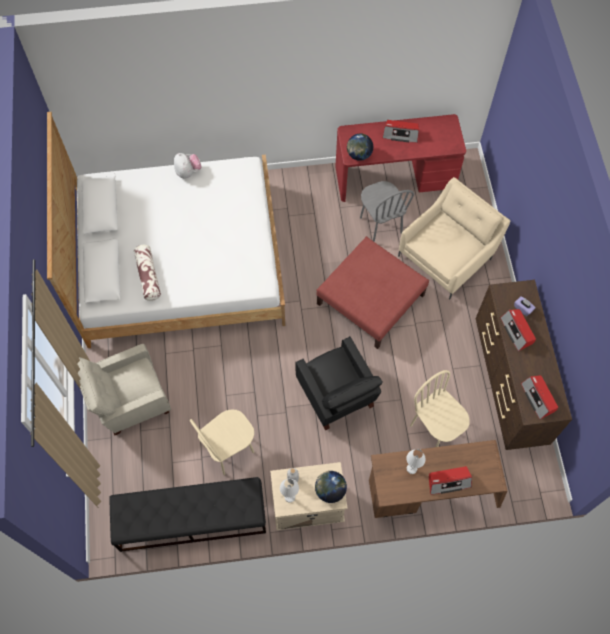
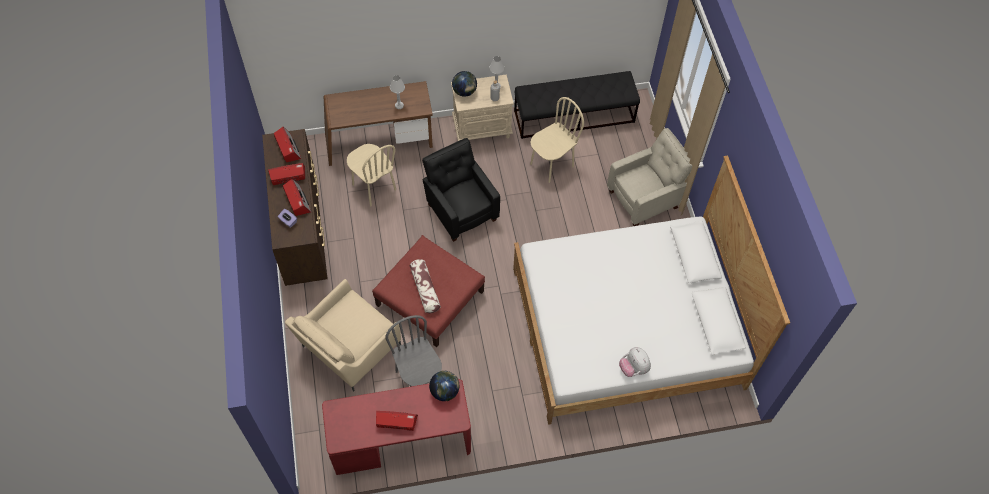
camera: 175 degrees right, 5 degrees down
(148, 276) = (649, 254): pillow -> pillow (425, 289)
(448, 481) = (370, 98): radio -> radio (288, 177)

